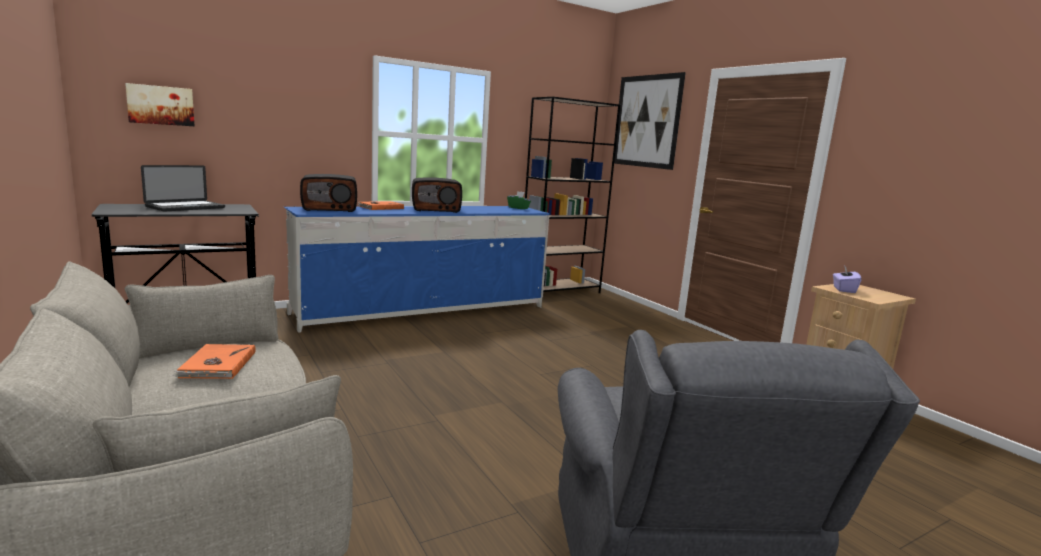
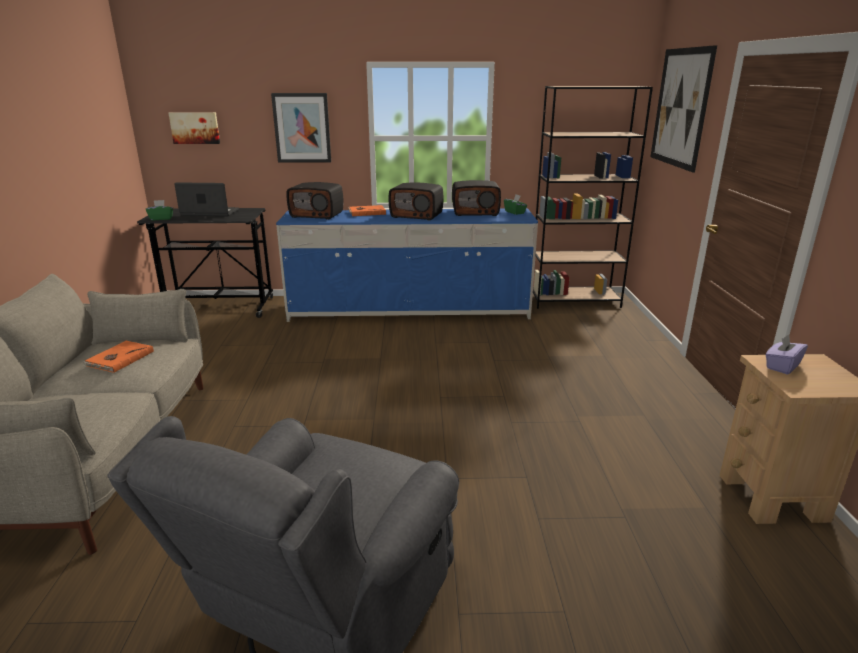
camera: 30 degrees right, 10 degrees up
(125, 212) = (161, 218): none -> green tissue box
(186, 207) = (210, 213): laptop -> laptop turned 150 degrees counterclockwise
(299, 116) = (302, 128): none -> picture
(484, 207) = (475, 212): none -> radio

